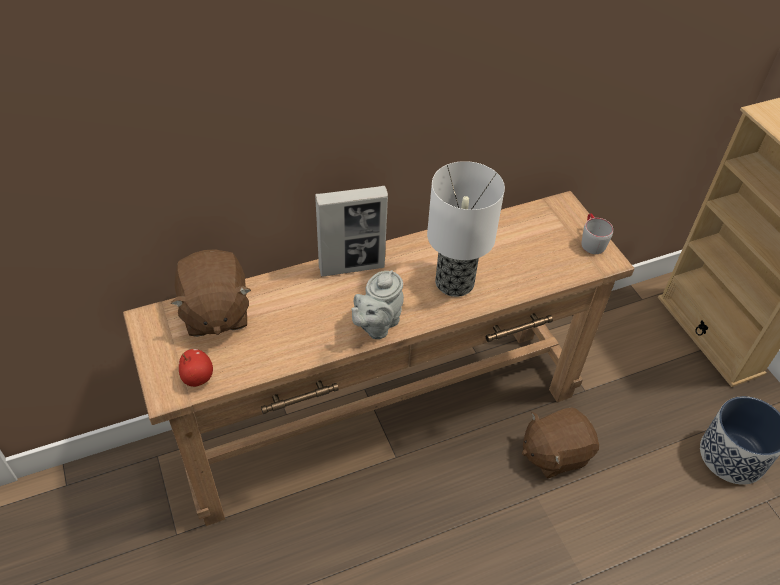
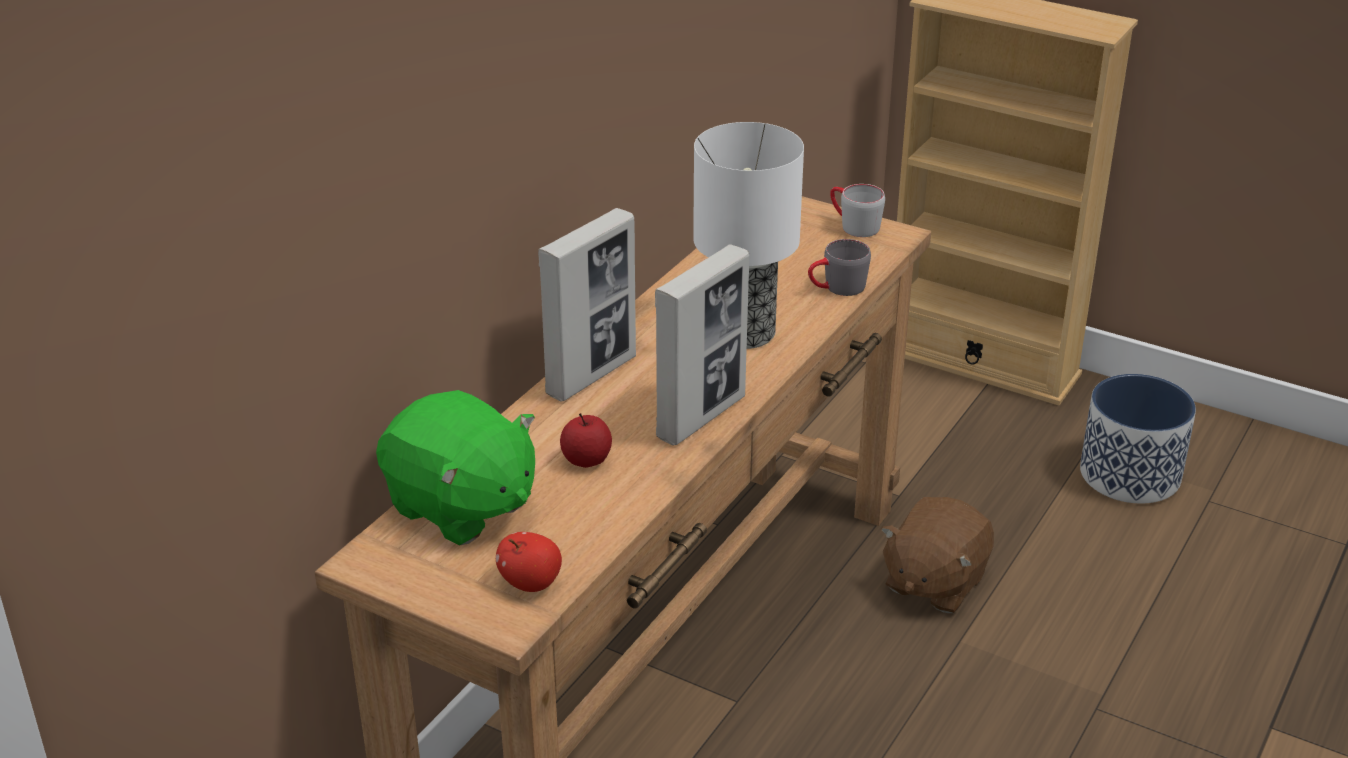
camera: 35 degrees left, 15 degrees down
(215, 313) = (461, 507): brown plush toy -> green plush toy
(296, 319) = (586, 460): none -> apple
(377, 325) = (701, 417): grey teapot -> picture frame
(535, 280) = (836, 288): none -> grey mug

